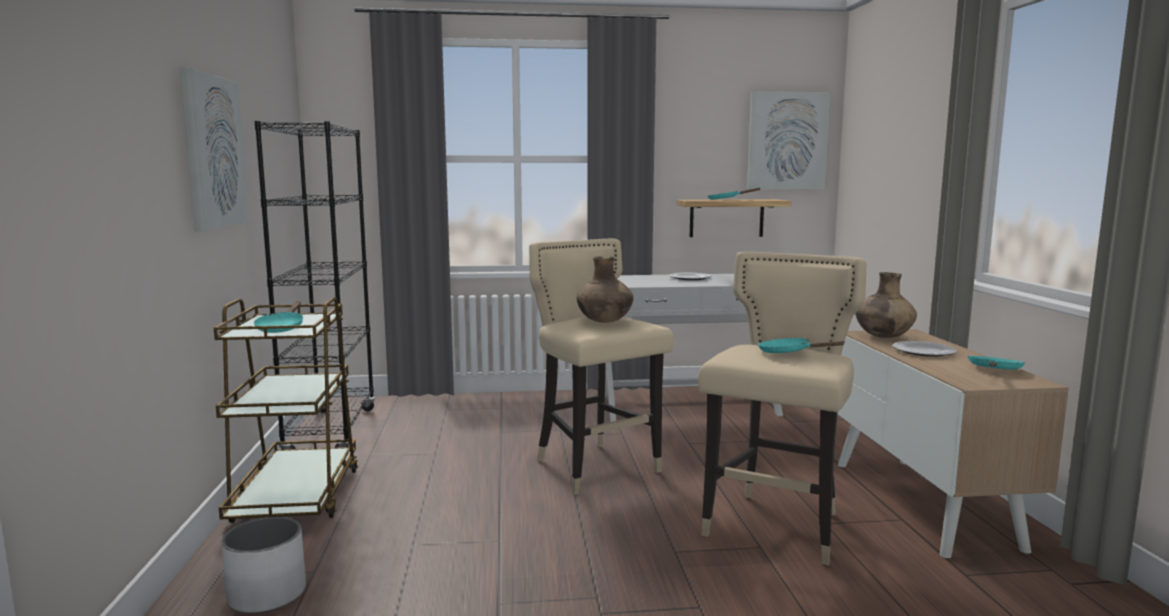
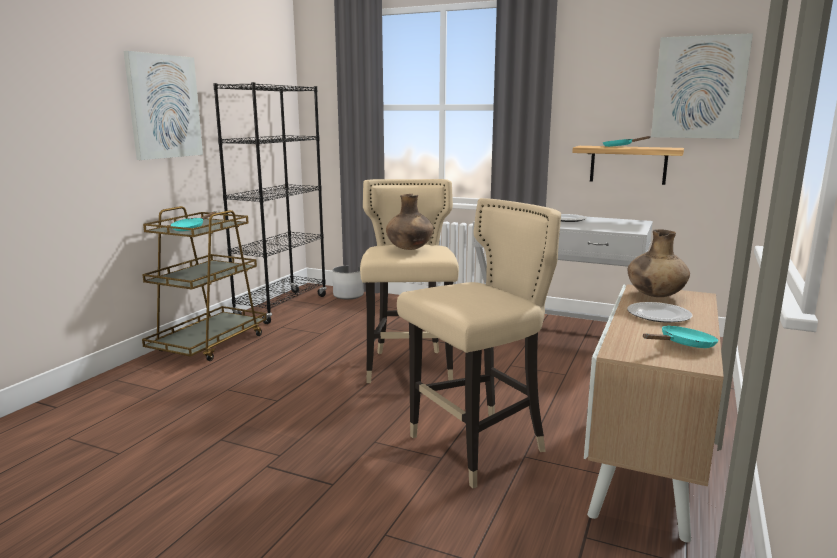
camera: 30 degrees right, 5 degrees up
(266, 595) = (121, 397): white planter -> white planter (348, 295)
(789, 353) = (478, 294): turquoise frying pan -> none

